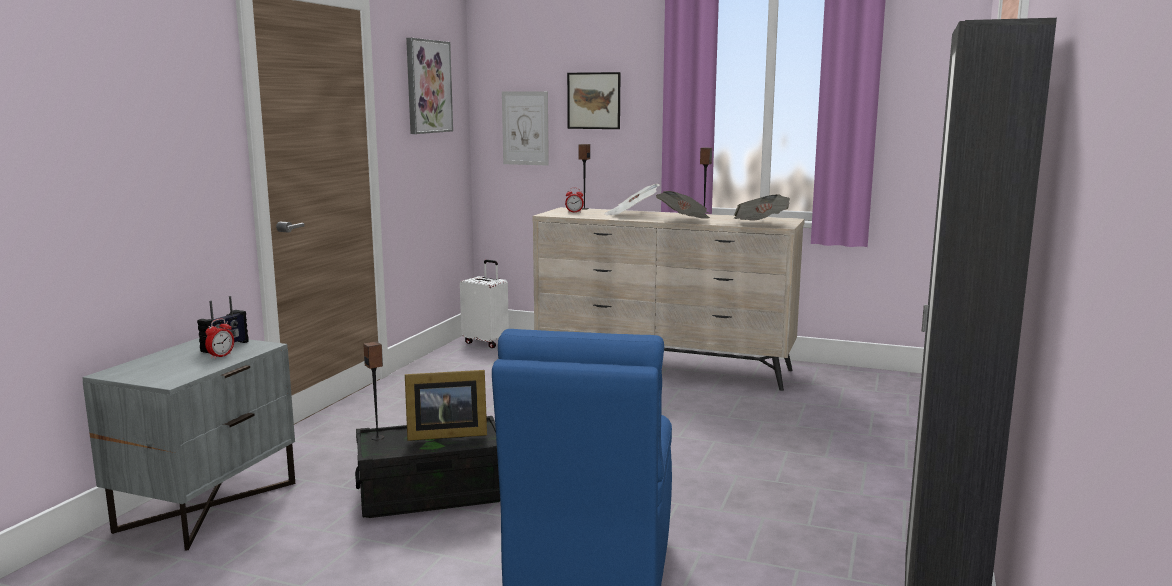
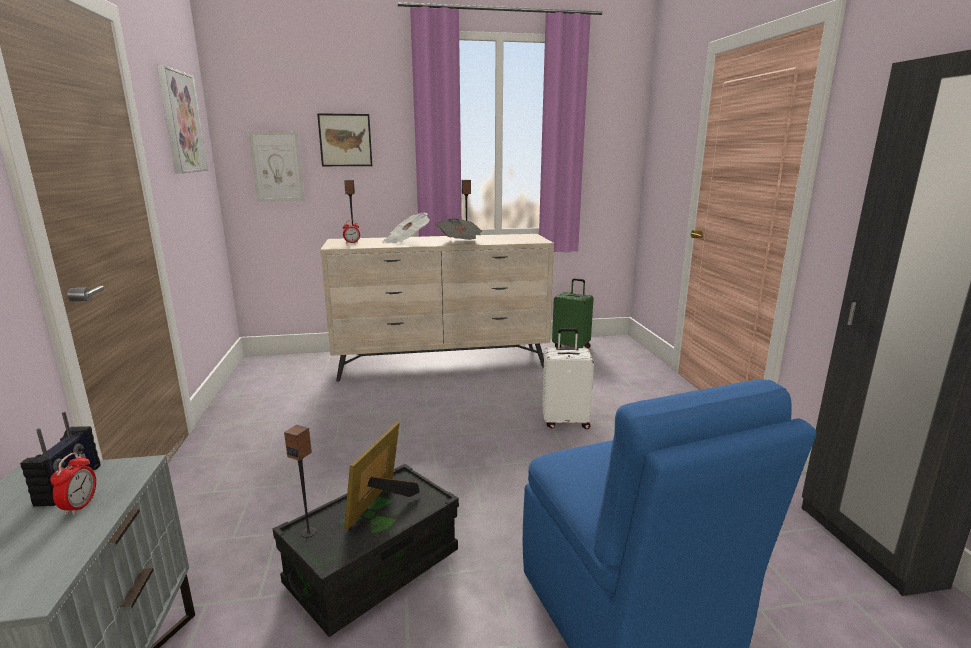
camera: 30 degrees left, 5 degrees up
(444, 434) = (381, 503): picture frame -> picture frame turned 150 degrees clockwise
(486, 342) = (267, 370): white suitcase -> white suitcase (565, 421)
(760, 224) = (521, 241): newspaper -> none
(848, 377) = (572, 347): none -> green suitcase

